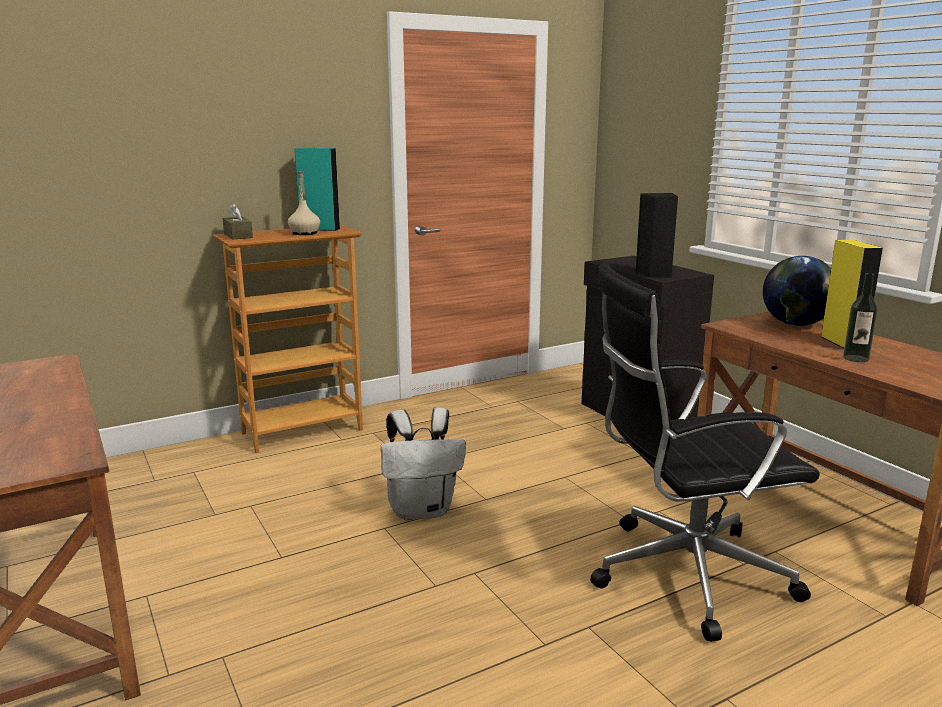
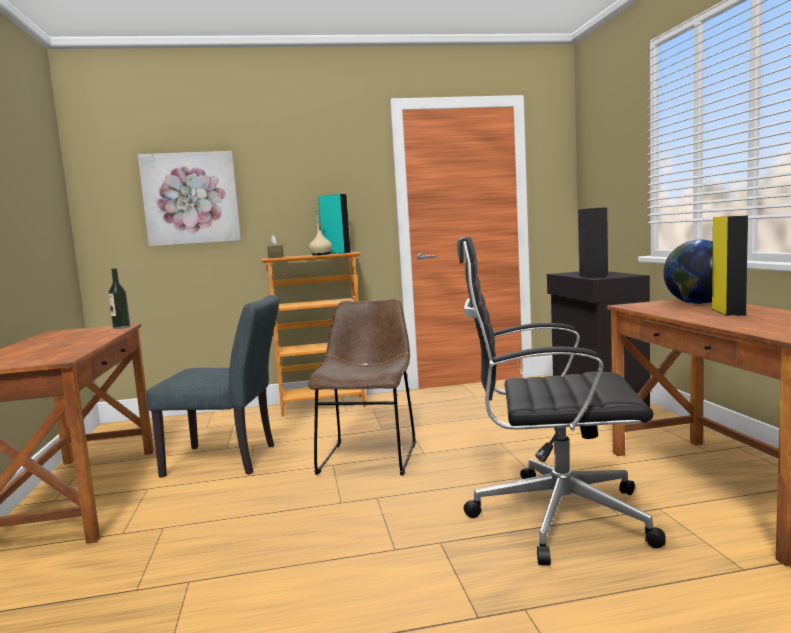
camera: 20 degrees right, 10 degrees down
(101, 144) = (191, 198): none -> picture
(234, 534) = (229, 460): none -> grey chair
(422, 510) = (369, 456): white backpack -> brown chair
(855, 358) = (725, 319): bottle -> bottle (121, 327)

